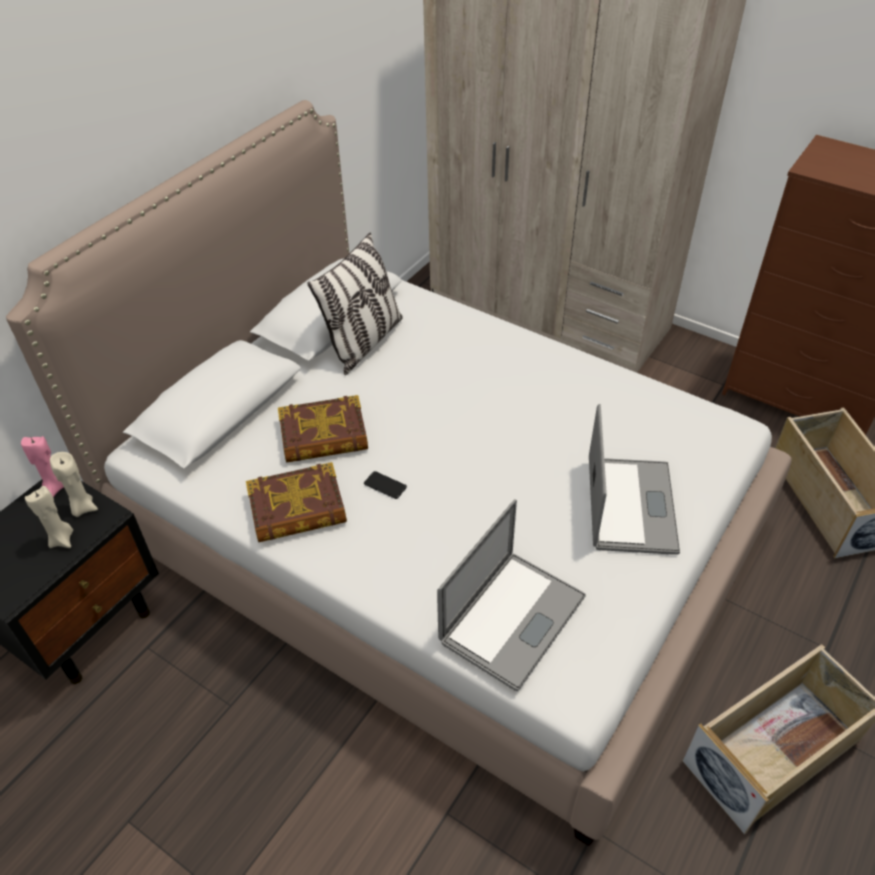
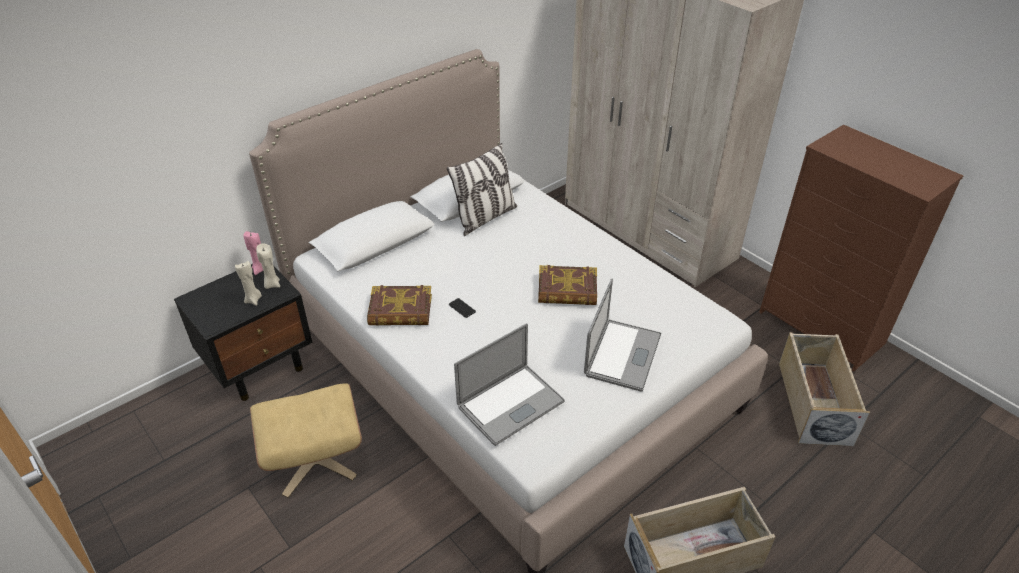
camera: 15 degrees right, 5 degrees down
(216, 748) = (315, 459): none -> beige ottoman
(324, 436) = (435, 270): book -> book (567, 290)

